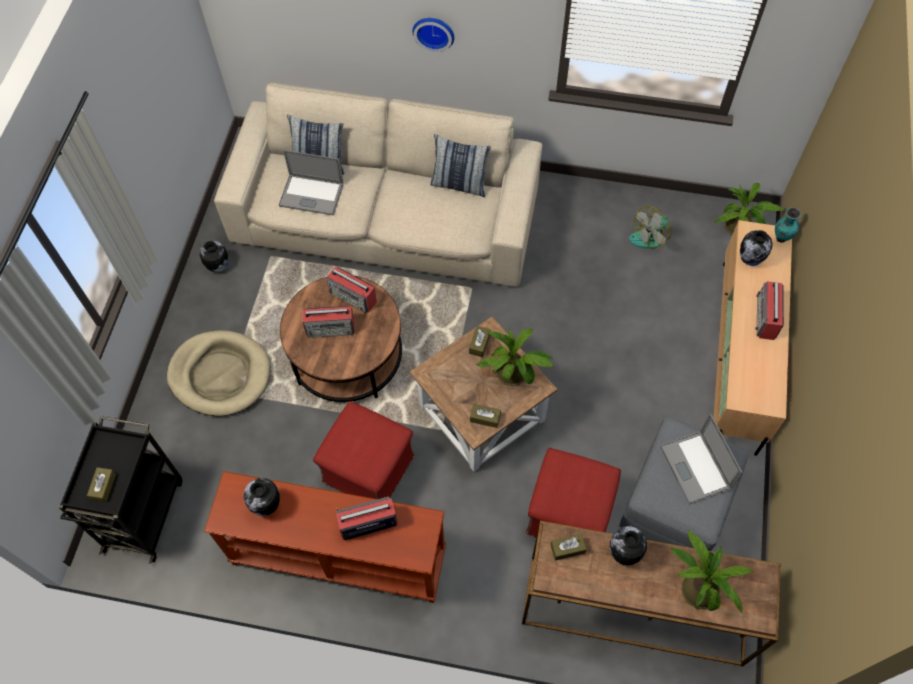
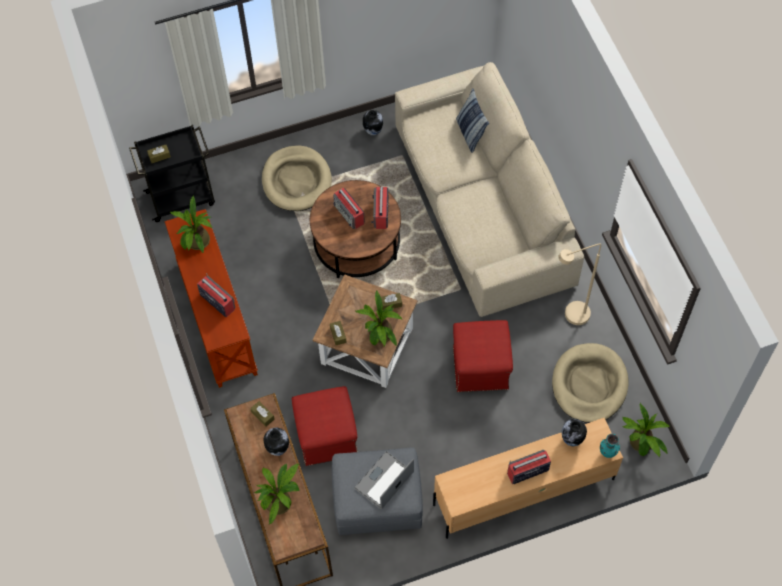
camera: 60 degrees right, 0 degrees up
(266, 506) = (197, 243): vase -> potted plant
(311, 195) = (441, 143): laptop -> none
(369, 469) = (285, 302): red ottoman -> red ottoman (480, 368)
(434, 31) = (574, 125): wall clock -> none
(459, 184) = (514, 226): pillow -> none
(567, 211) = (571, 317): none -> beige floor lamp
(651, 236) = (589, 385): fan -> beige dog bed

